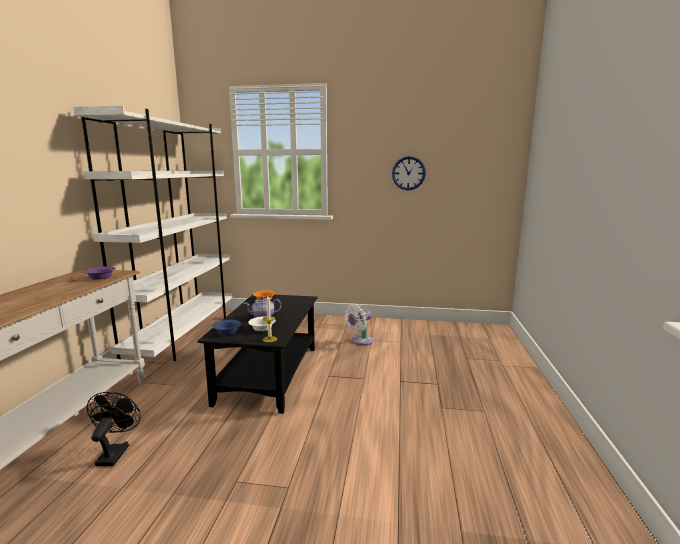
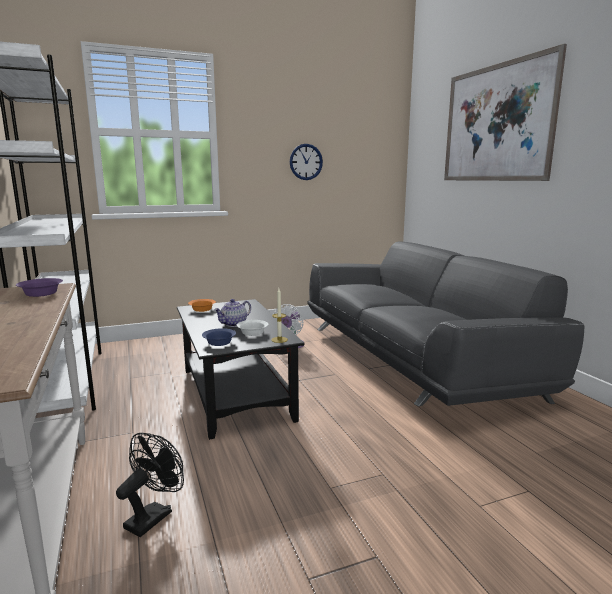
camera: 30 degrees left, 0 degrees up
(115, 452) = (153, 515): black fan -> black fan turned 60 degrees clockwise
(454, 385) = (414, 361): none -> grey sofa
(584, 134) = (496, 123): none -> picture

